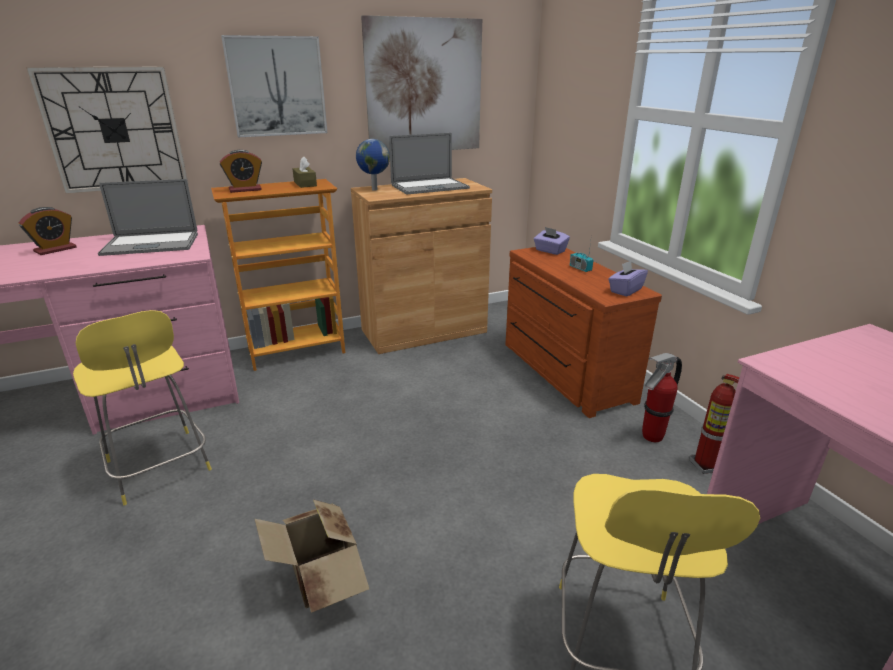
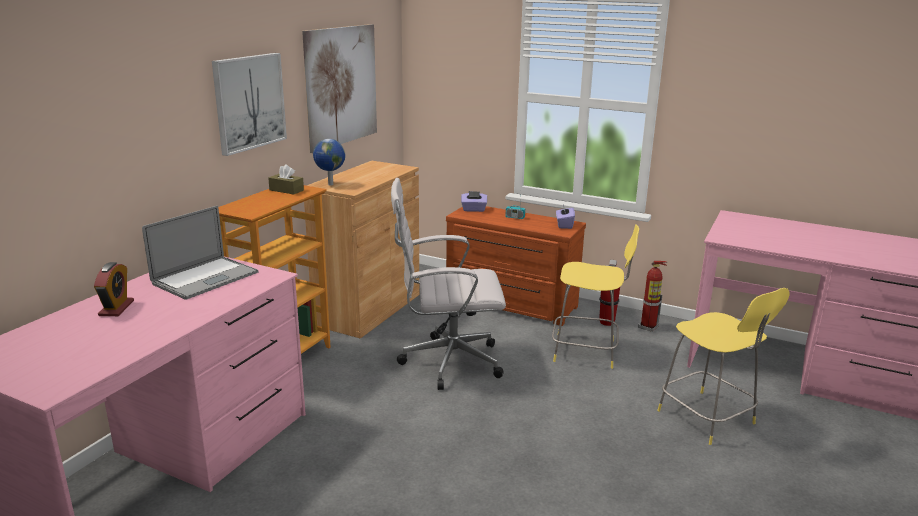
camera: 40 degrees left, 5 degrees down
(114, 130) = (129, 168): wall clock -> none
(159, 468) = (324, 479): yellow stool -> yellow stool (587, 351)
(245, 190) = (250, 206): alarm clock -> none
(320, 582) = (547, 471): cardboard box -> none
(413, 406) = (446, 362): none -> white office chair
(429, 187) = (368, 174): laptop -> none

